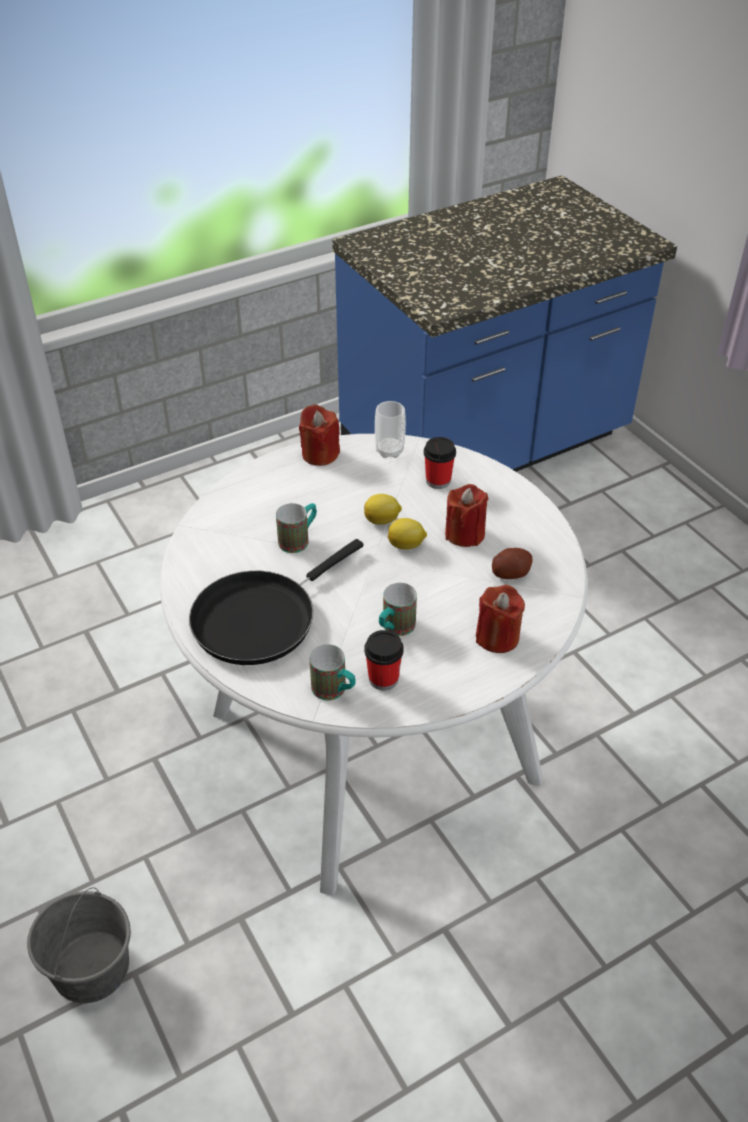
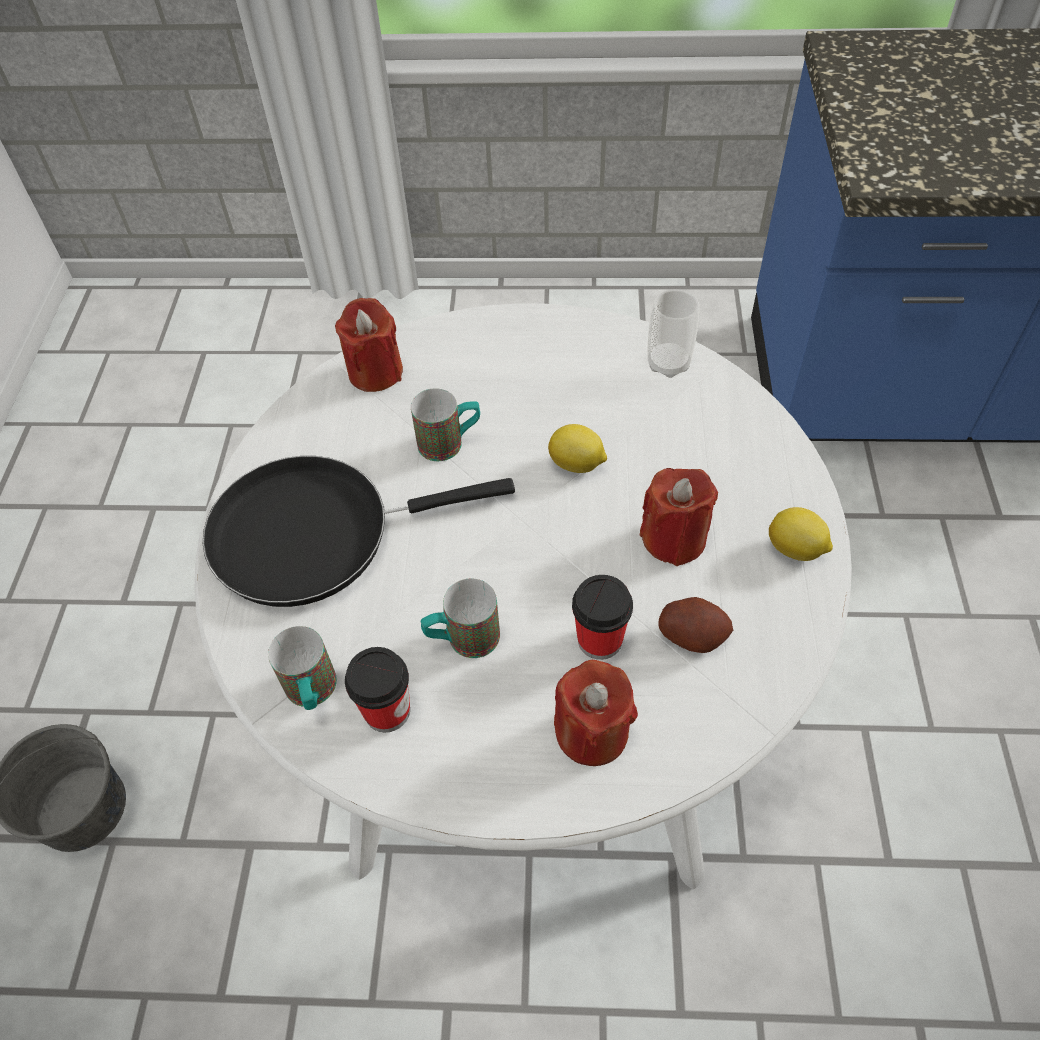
camera: 35 degrees right, 10 degrees up
(320, 454) = (573, 331): red candle -> red candle (375, 372)
(406, 545) = (580, 518): lemon -> lemon (796, 550)
(438, 481) = (700, 438): cup -> cup (599, 640)

